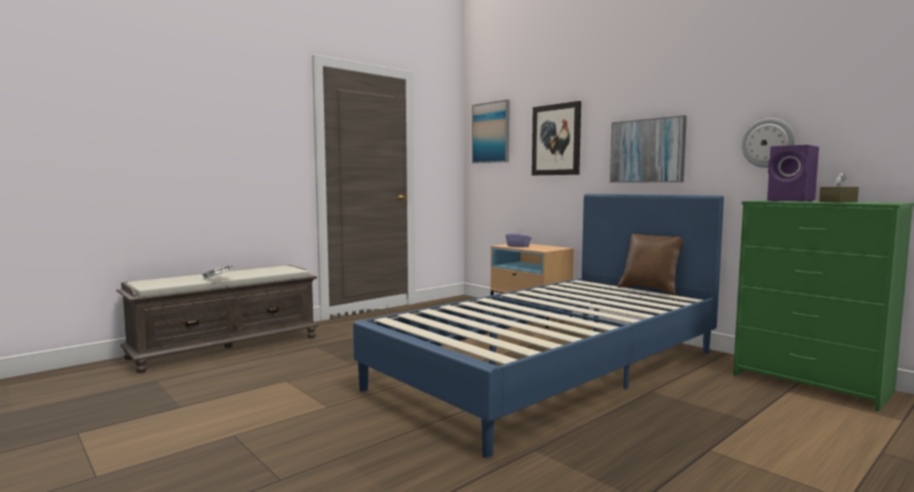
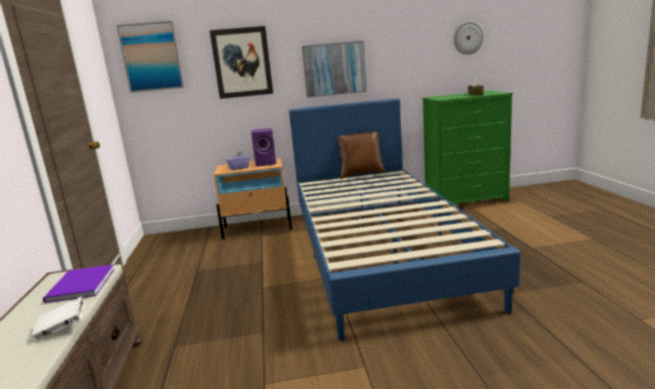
camera: 55 degrees left, 10 degrees up
(271, 271) = (79, 286): none -> purple book
(768, 143) = (418, 60): wall clock -> wall clock (468, 37)
(792, 201) = (454, 97): purple speaker -> purple speaker (266, 163)

